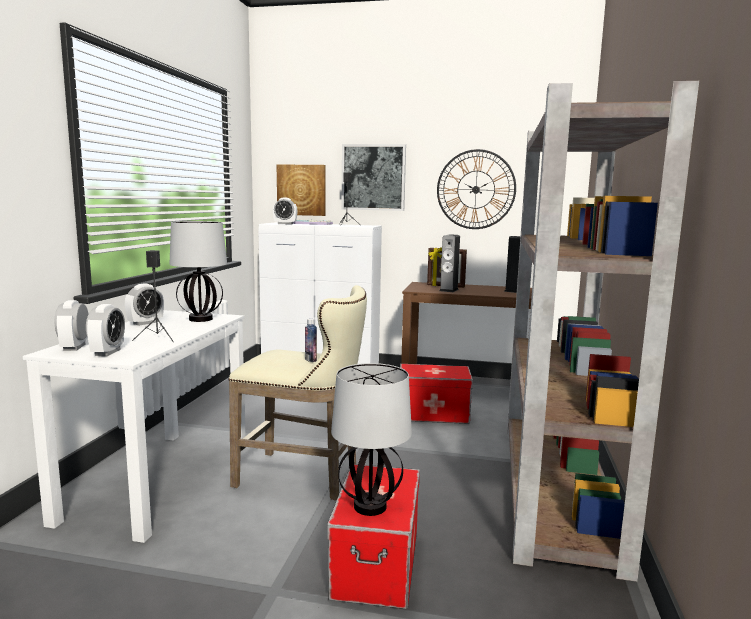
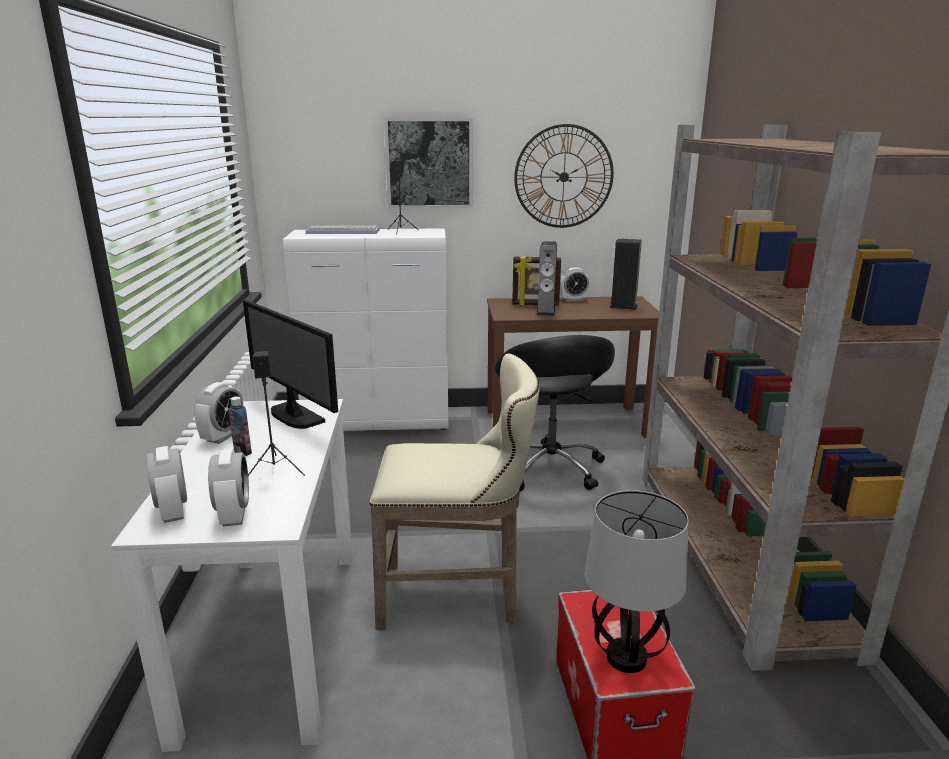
camera: 15 degrees left, 10 degrees up
(201, 319) = (294, 416): table lamp -> monitor
(285, 224) = (319, 236): alarm clock -> alarm clock (573, 300)
(301, 190) = (328, 182): picture -> none
(310, 360) = (471, 462): bottle -> bottle (242, 452)
(433, 414) = (549, 470): storage box -> black office chair

